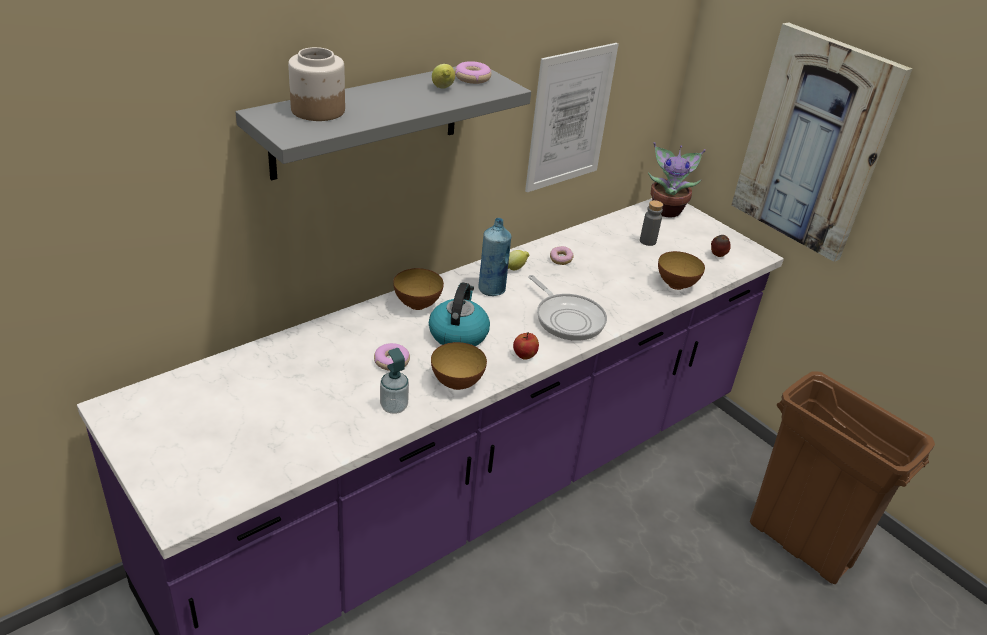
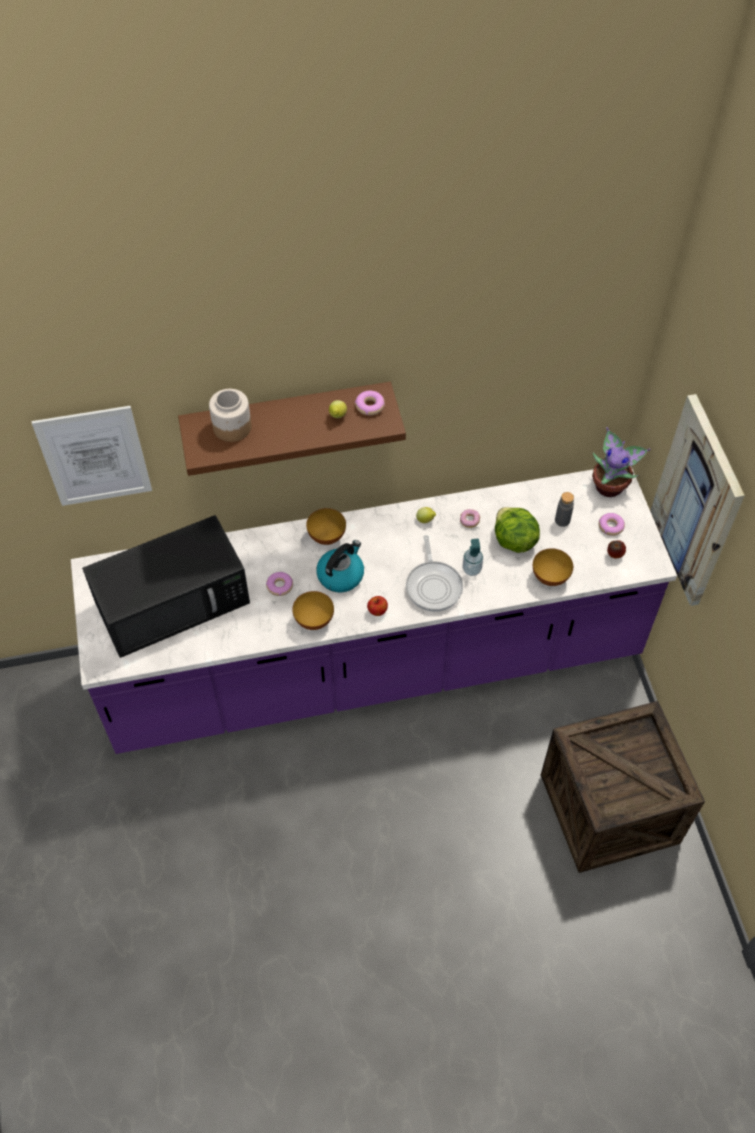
camera: 30 degrees right, 20 degrees up
(259, 411) = (174, 601): none -> black microwave
(367, 120) = (287, 417): grey shelf -> brown shelf
(394, 407) = (261, 626): soap dispenser -> soap dispenser (471, 569)
(491, 289) = (392, 537): blue bottle -> none
(569, 118) = (498, 411): picture -> picture (94, 456)
(616, 265) = (513, 541): none -> lettuce
(694, 236) = (610, 526): none -> donut
(800, 544) = (609, 808): brown trash can -> crate

